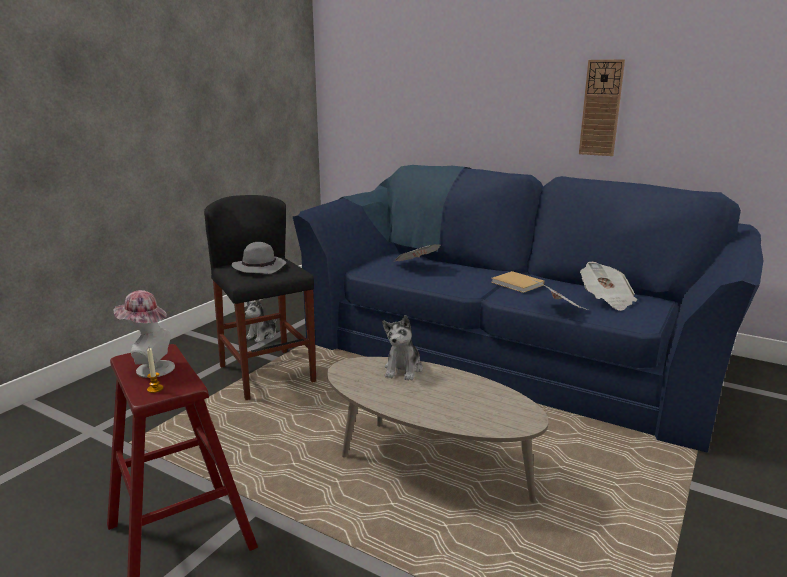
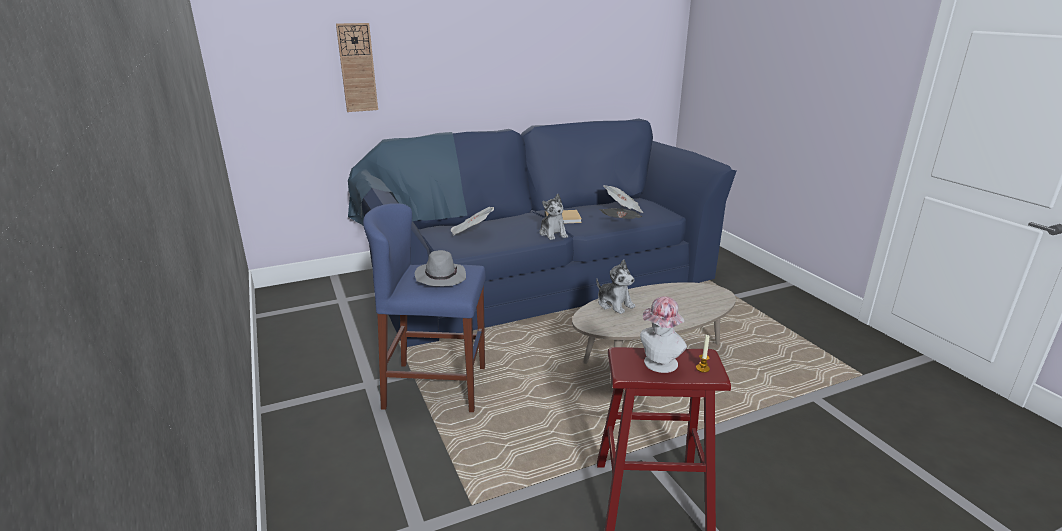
camera: 55 degrees left, 5 degrees up
(262, 336) = (350, 366): plush toy -> plush toy (553, 233)
(267, 374) = (436, 387): black stool -> blue stool
(601, 108) = (534, 65): wall clock -> wall clock (357, 68)

